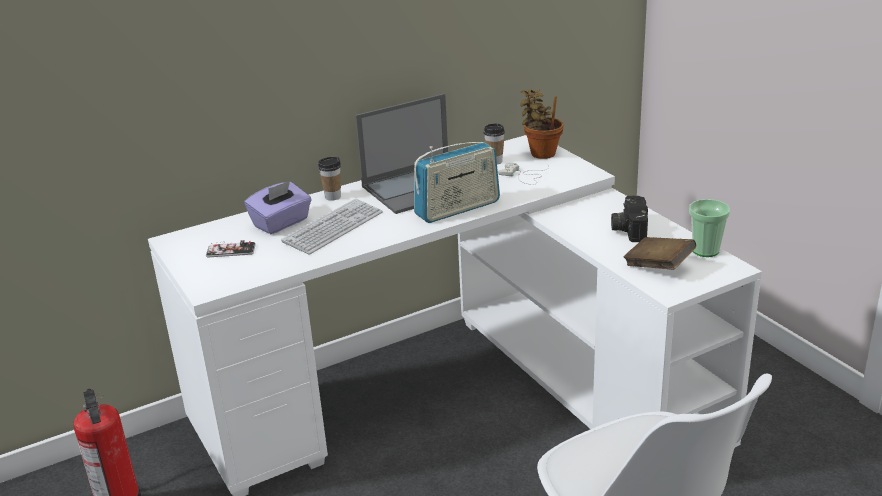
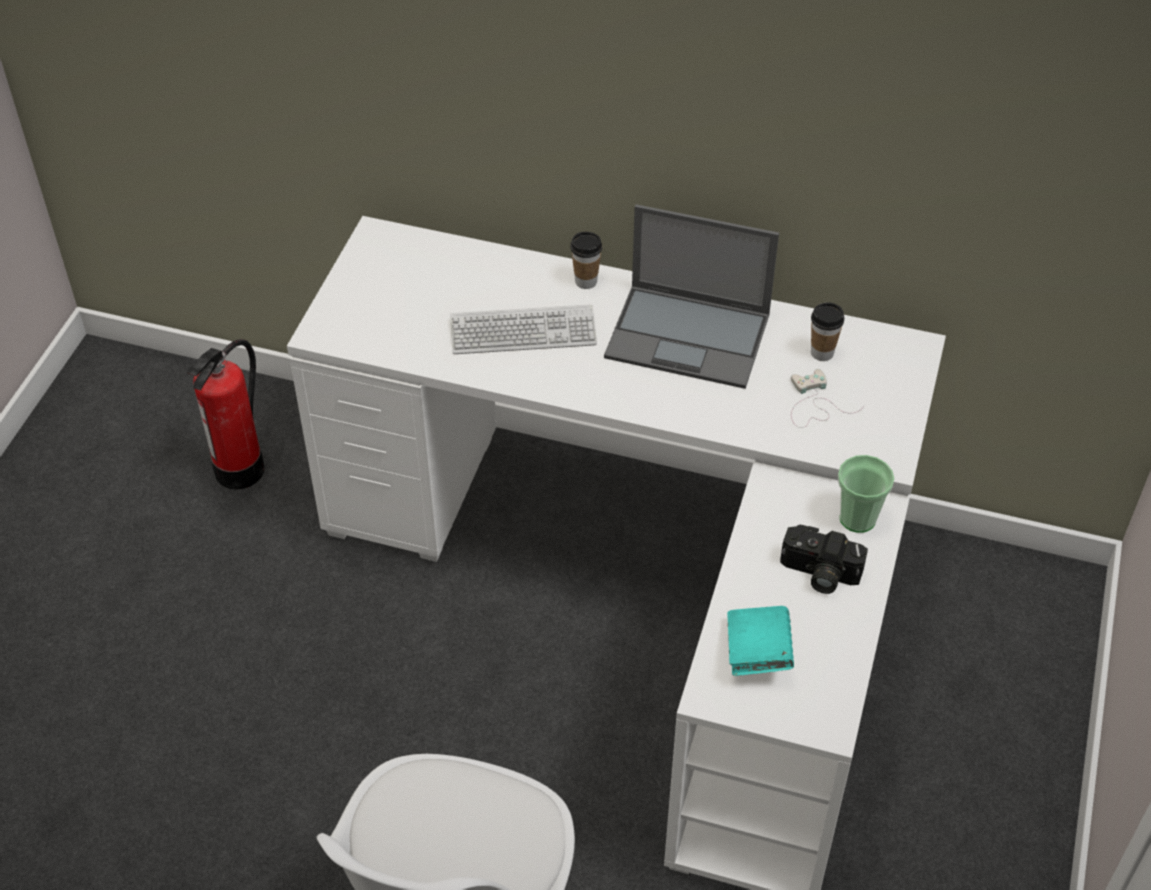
camera: 45 degrees right, 20 degrees up
(231, 251) = (401, 292): phone -> none
(281, 223) = (490, 286): purple tissue box -> none
(457, 209) = (671, 400): radio -> none
(541, 153) = (894, 379): potted plant -> none
(628, 229) = (818, 574): camera -> camera turned 120 degrees counterclockwise
(658, 267) = (757, 653): brown book -> turquoise book
(705, 250) = (843, 676): cup -> cup (857, 518)

